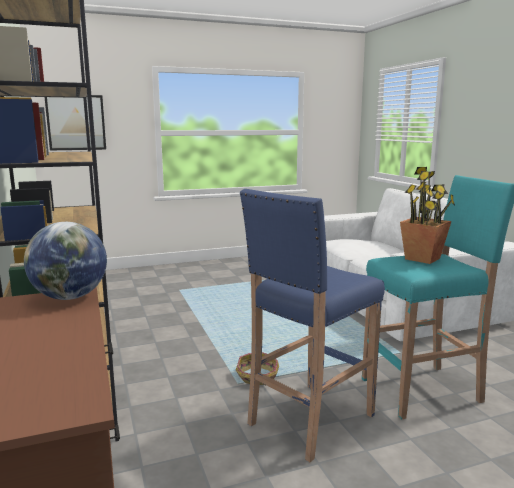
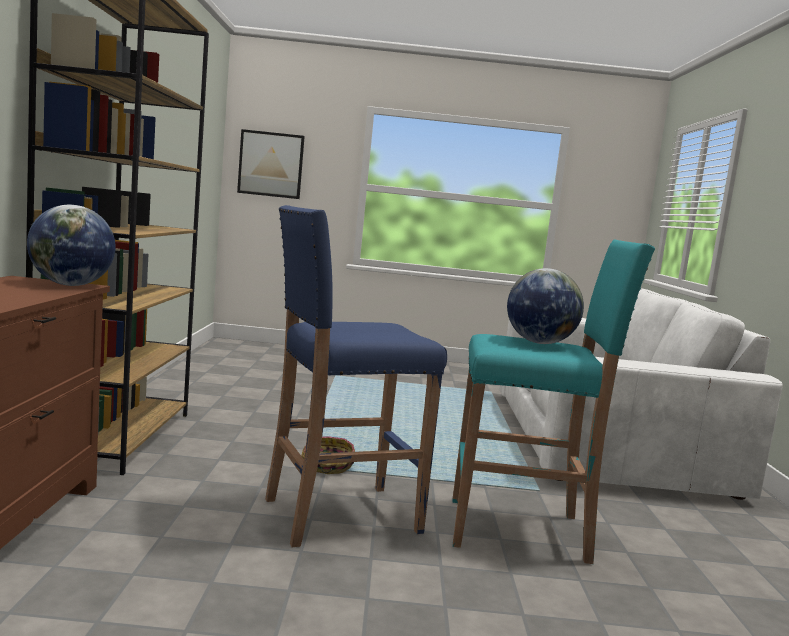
camera: 20 degrees right, 5 degrees down
(422, 258) = (539, 343): potted plant -> globe

